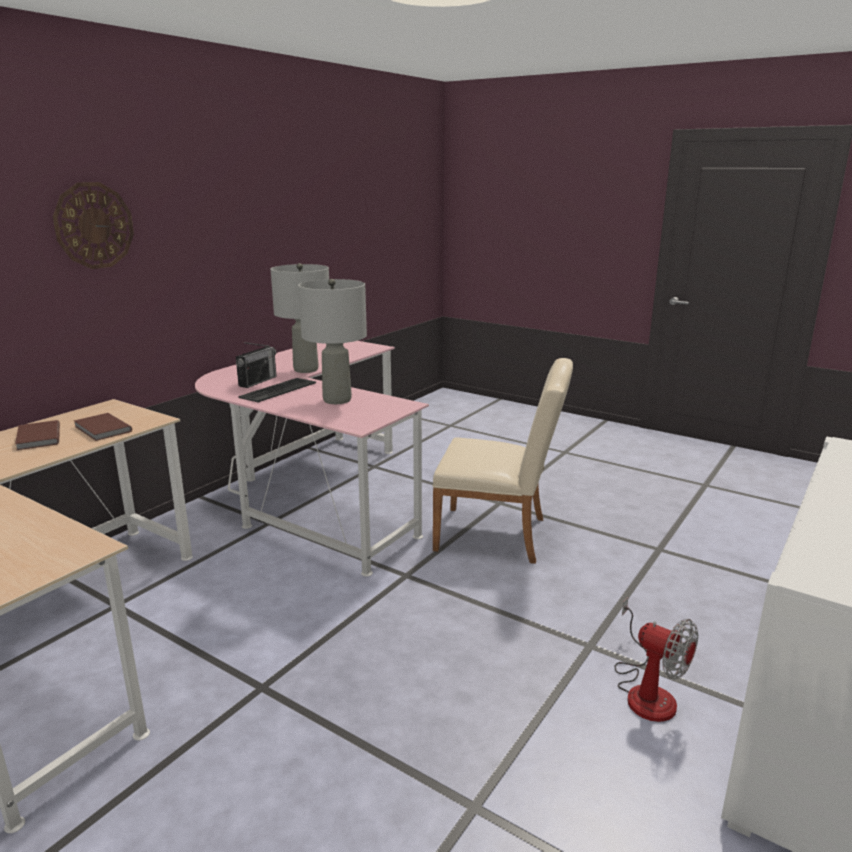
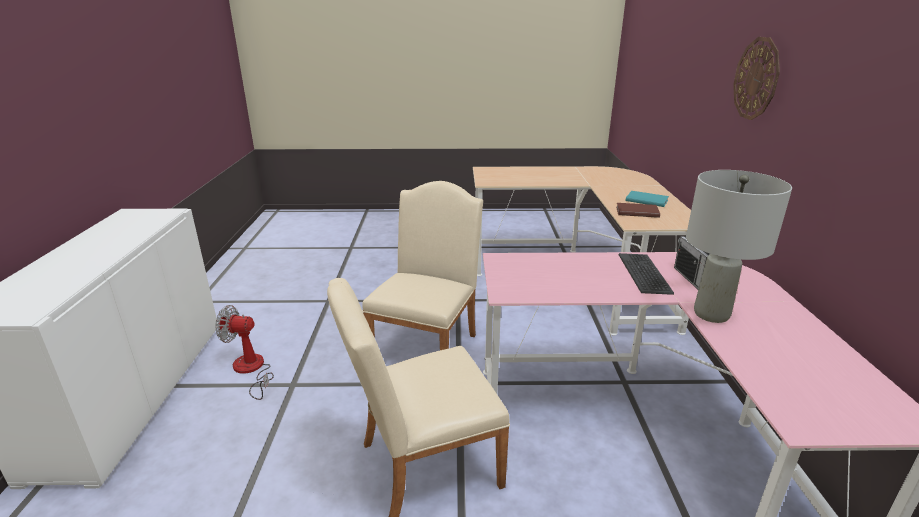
camera: 145 degrees right, 5 degrees up
(37, 438) = (646, 200): brown book -> turquoise book
(337, 400) = (572, 279): grey table lamp -> none
(391, 628) = (428, 345): none -> beige chair

